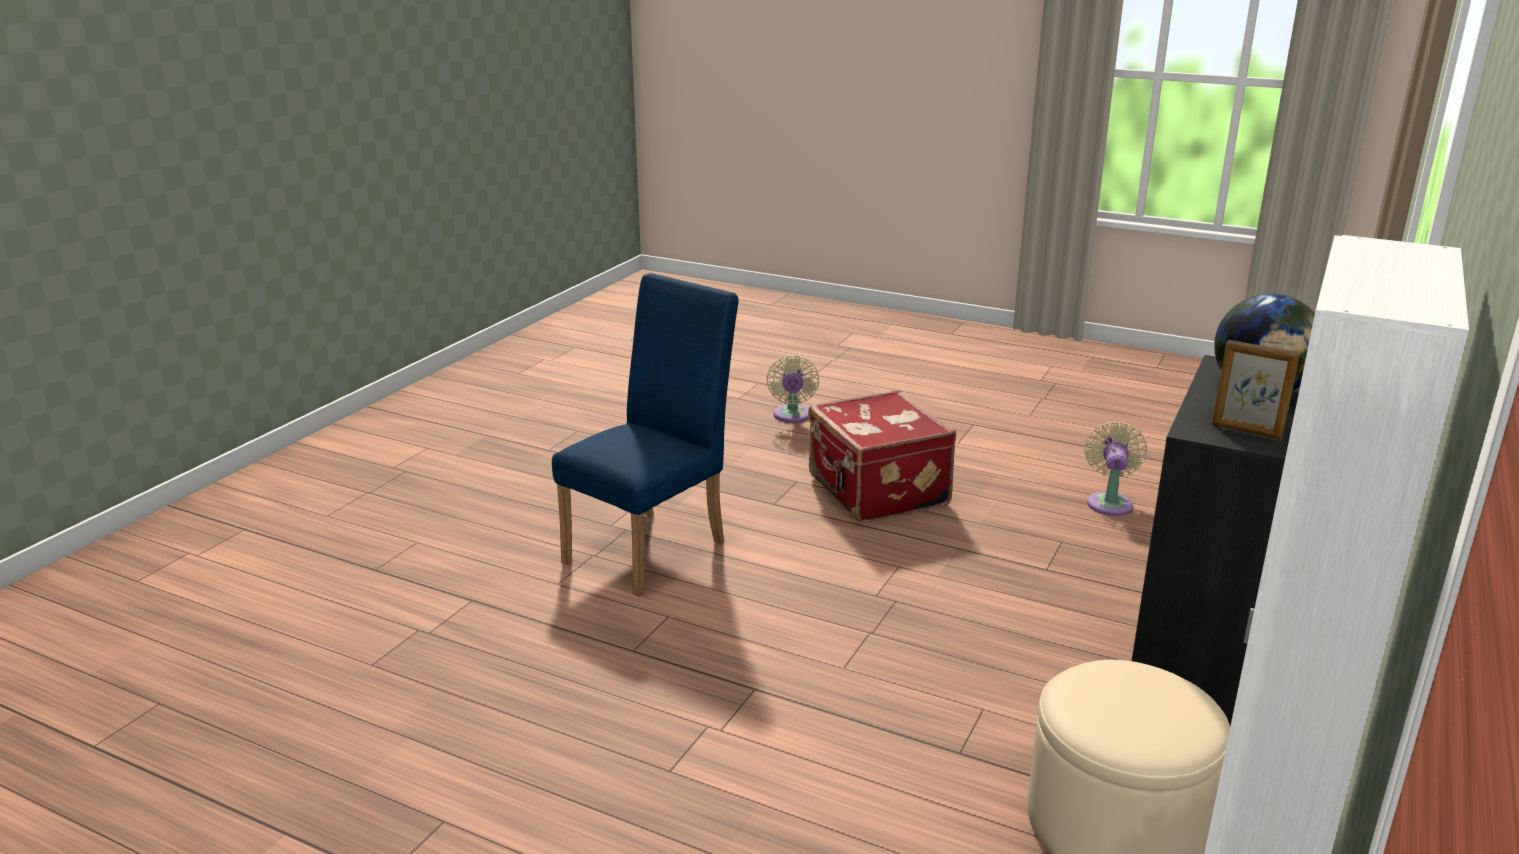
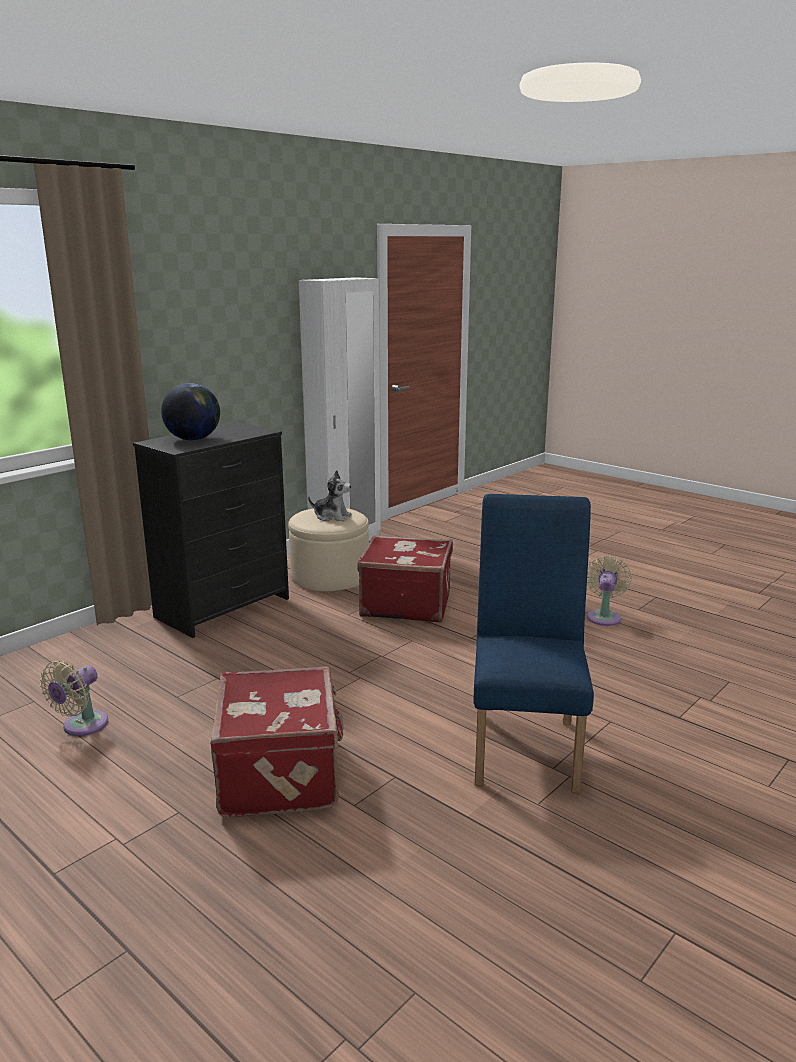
camera: 165 degrees left, 5 degrees down
(654, 546) = (526, 744): blue chair -> blue chair turned 135 degrees clockwise
(792, 417) = (285, 949): beige fan -> beige fan (604, 616)
(901, 753) = (406, 604): none -> red suitcase
(1120, 698) = (332, 517): none -> plush toy
(1246, 431) = (241, 430): picture frame -> none

